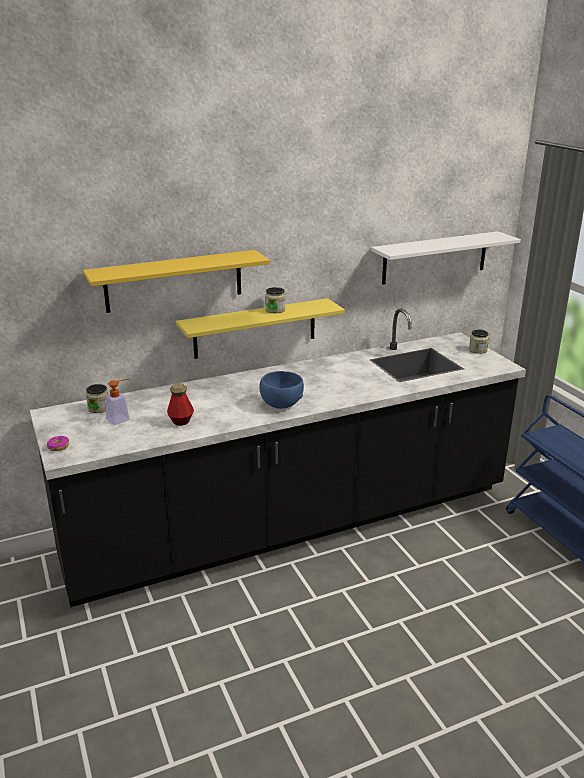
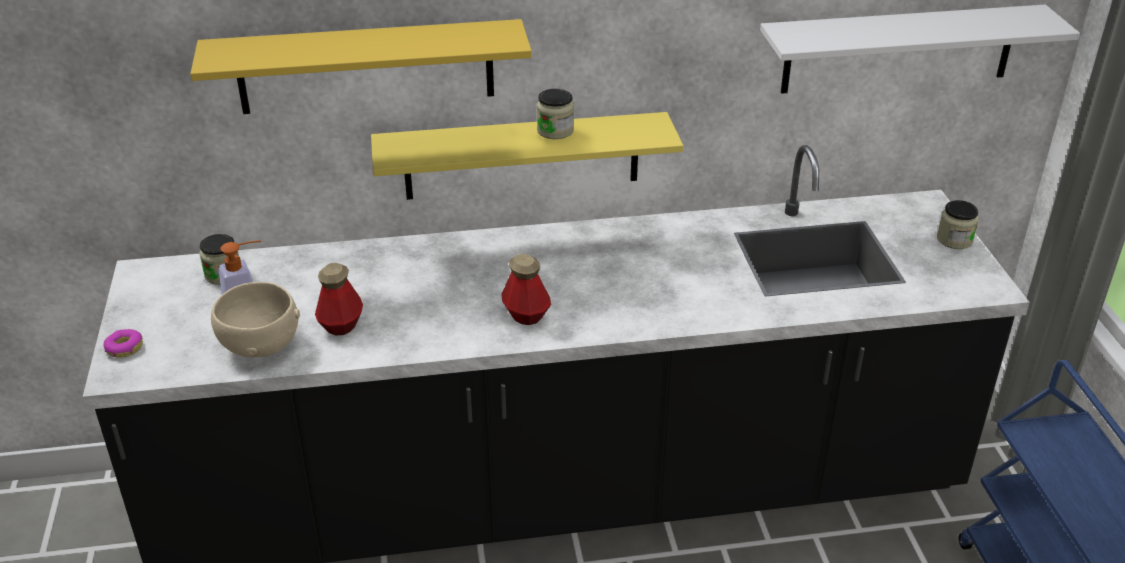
camera: 15 degrees right, 10 degrees up
(139, 435) = (260, 345): none -> beige bowl
(281, 404) = (526, 315): blue bowl -> bottle

